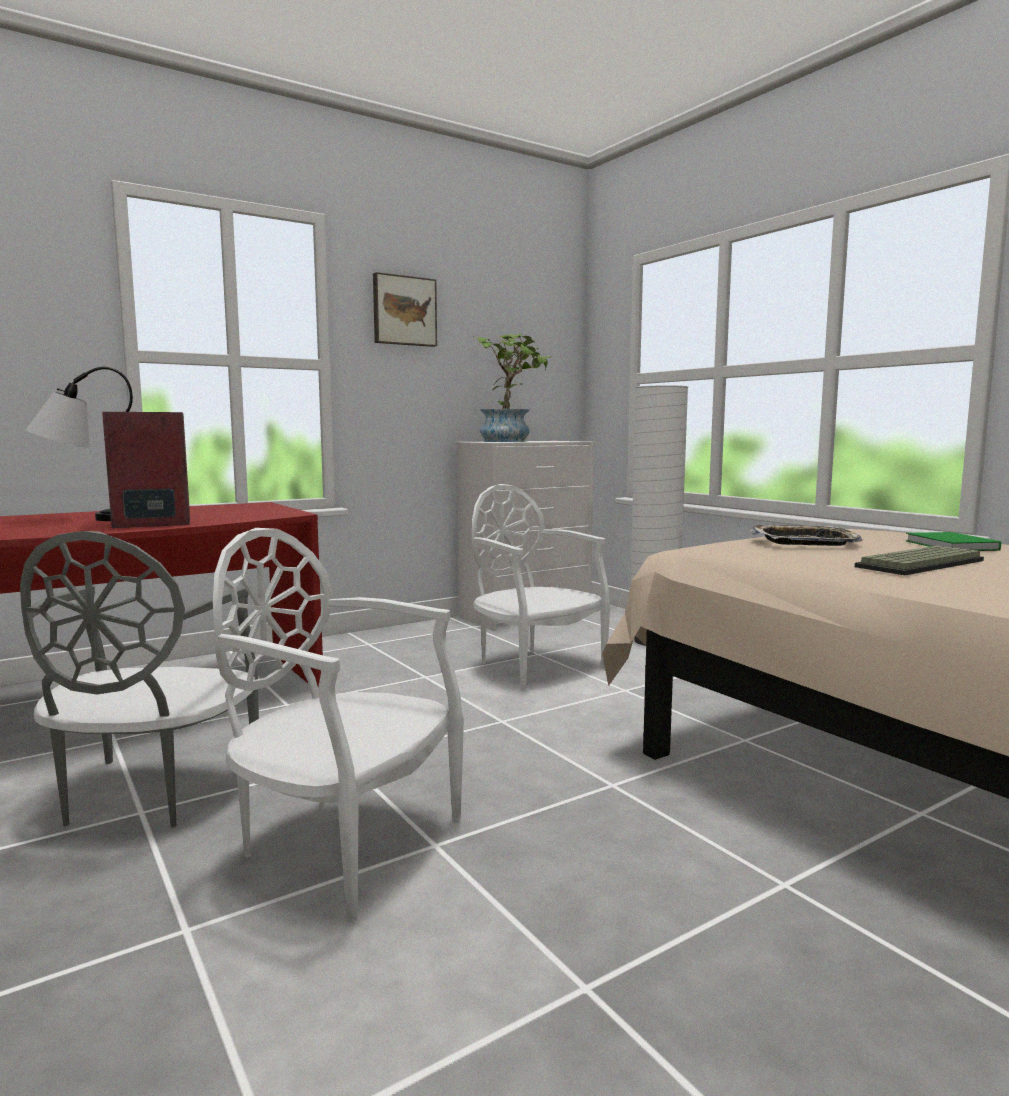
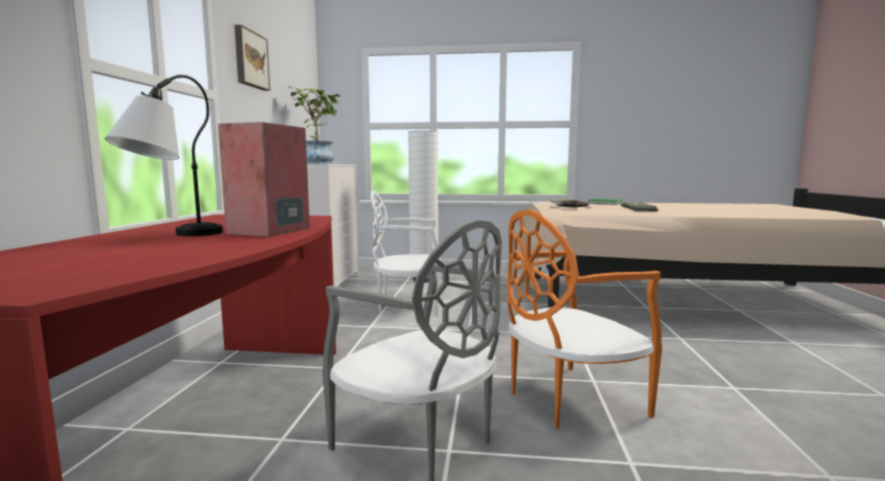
camera: 50 degrees left, 0 degrees up
(344, 843) = (569, 399): white chair -> orange chair

